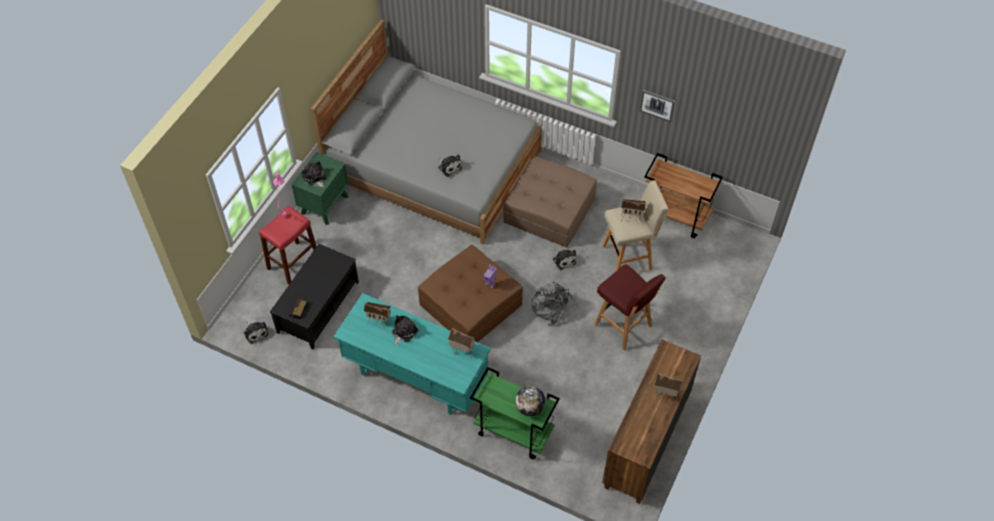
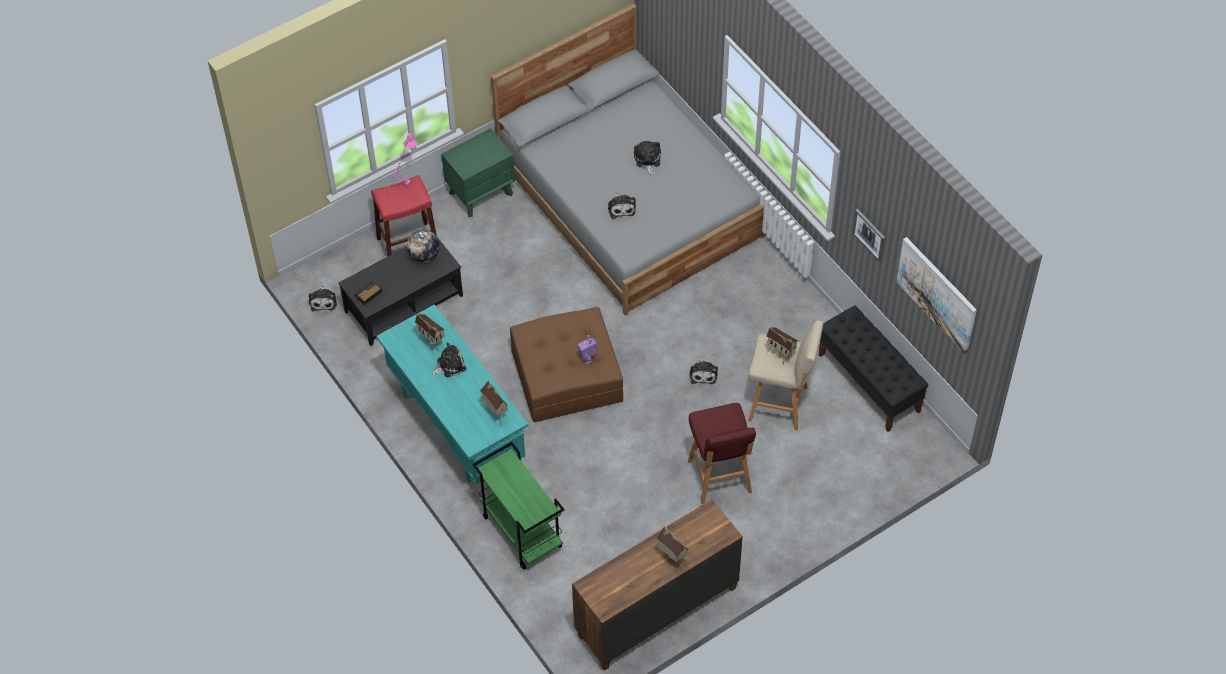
camera: 30 degrees right, 0 degrees up
(314, 178) = (470, 157): plush toy -> plush toy (647, 160)
(530, 408) = (529, 505): globe -> globe (424, 256)
(549, 210) = (726, 310): brown ottoman -> none
(552, 307) = (654, 420): grey backpack -> none
(675, 216) = (869, 383): brown cart -> black bench
(735, 123) = (937, 294): none -> picture

